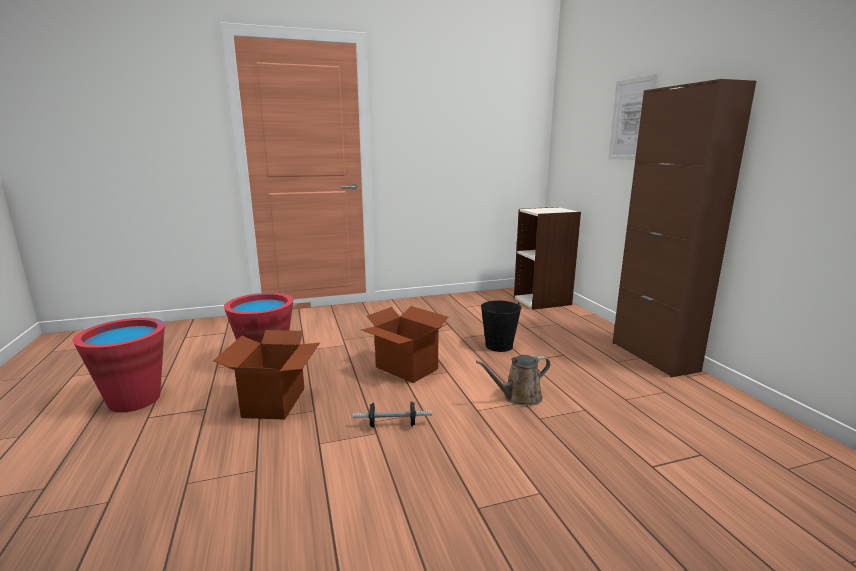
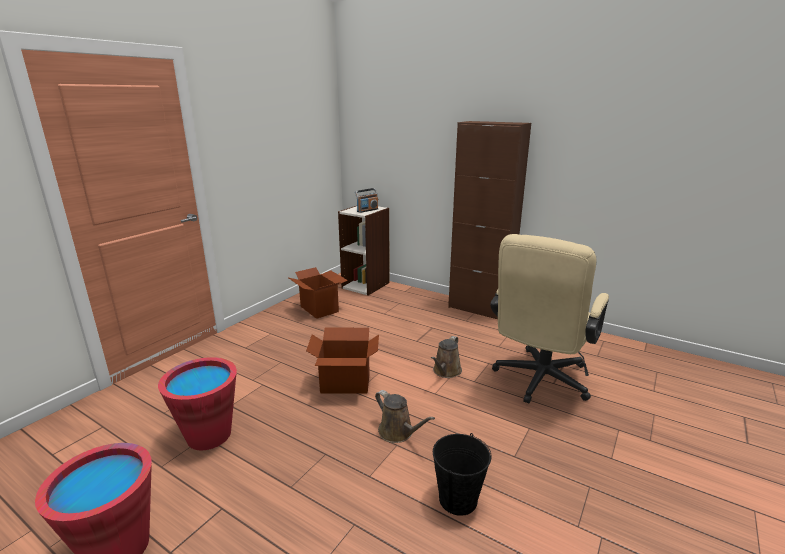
camera: 40 degrees left, 5 degrees up
(275, 402) = (281, 465): cardboard box -> cardboard box (320, 309)
(392, 424) = (398, 432): dumbbell -> brown watering can
(498, 346) = (384, 336): black bucket -> black bucket (457, 499)
(550, 211) = (367, 210): none -> radio
(629, 455) = (538, 382): none -> beige office chair
(632, 119) = (430, 136): picture -> none

